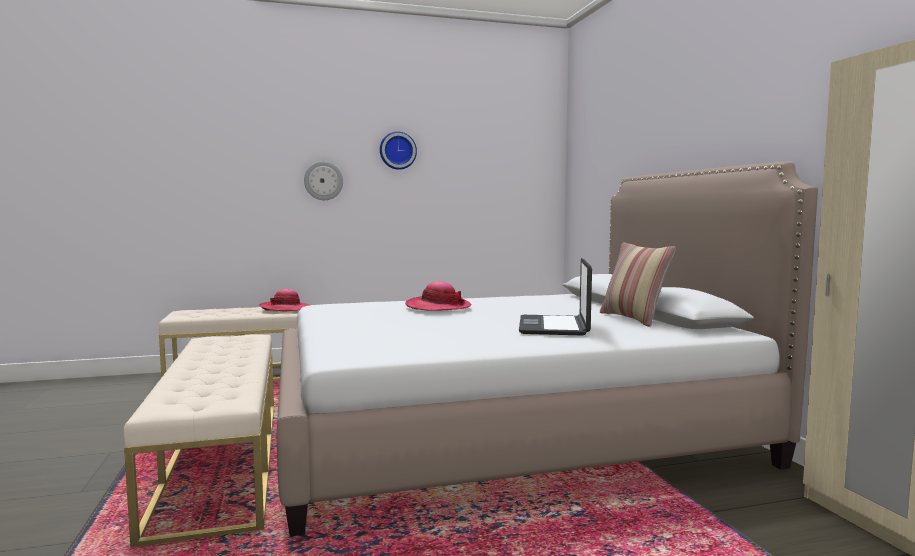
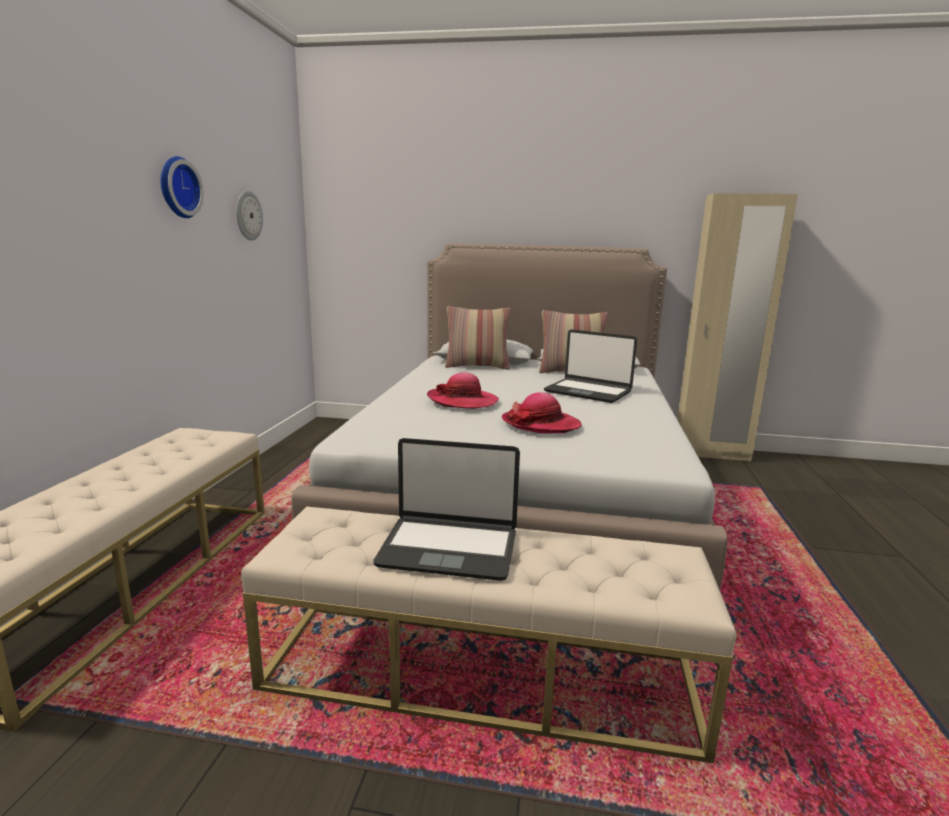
camera: 65 degrees left, 10 degrees up
(219, 357) = (449, 548): none -> laptop
(285, 309) = (126, 473): hat -> hat (541, 424)
(323, 181) = (94, 236): wall clock -> wall clock (248, 215)
(578, 301) = (477, 366): none -> pillow

